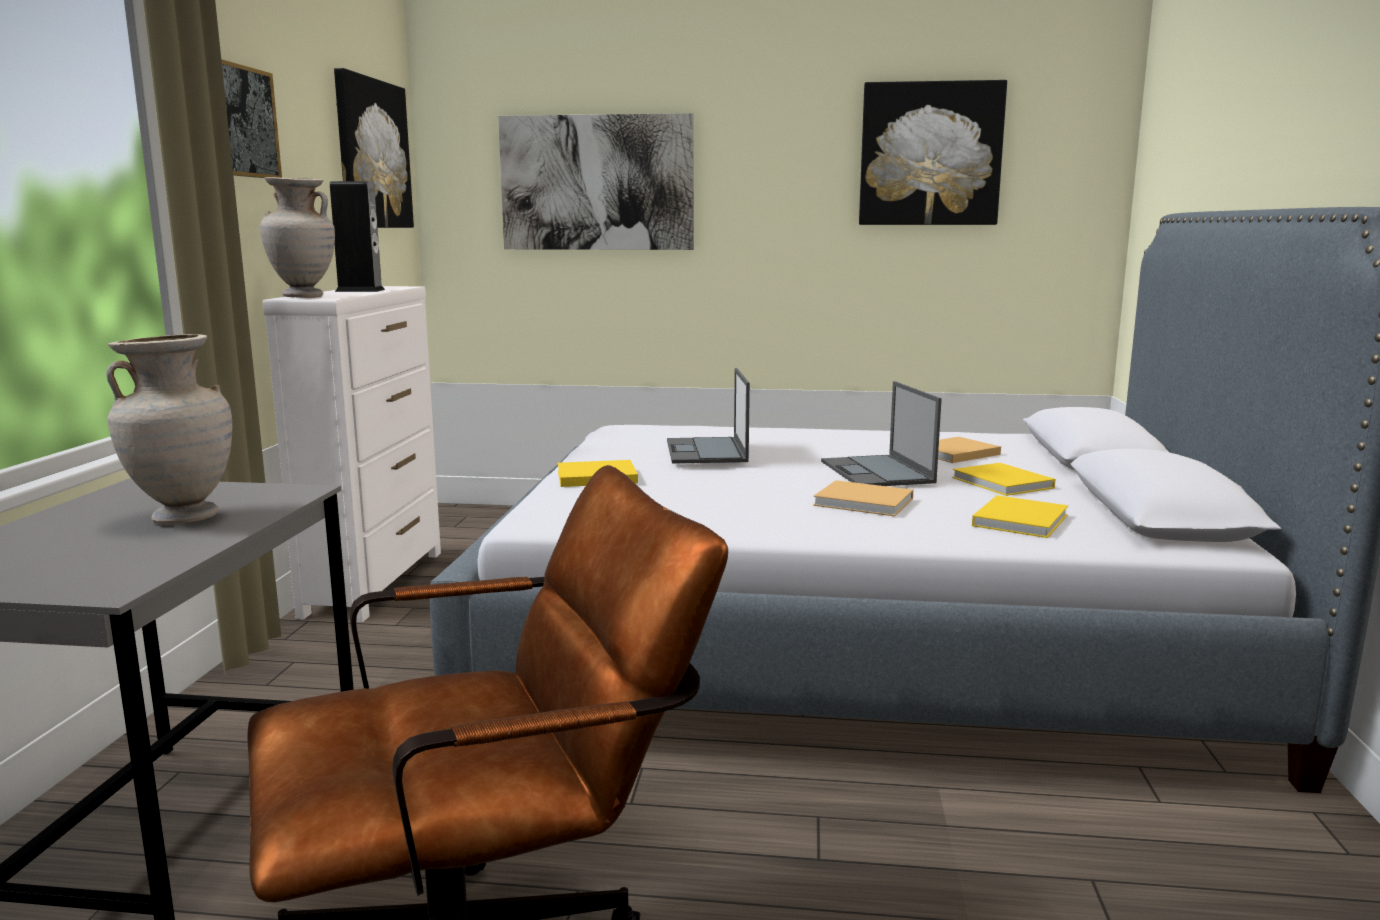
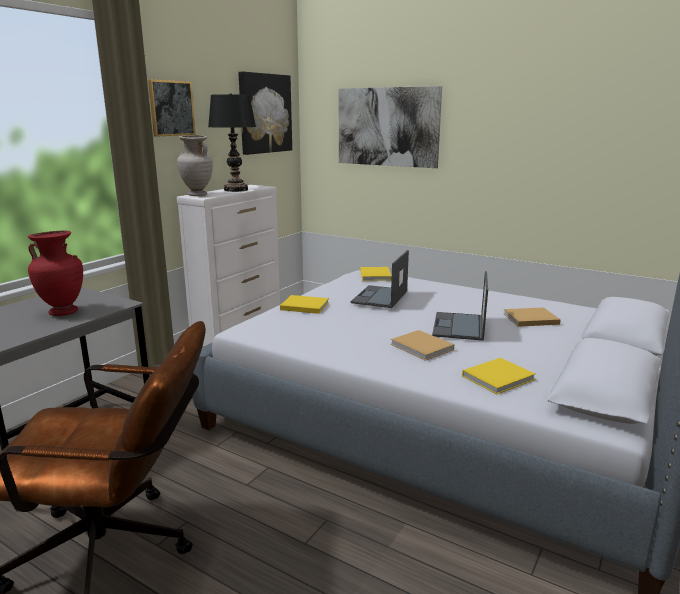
camera: 25 degrees right, 5 degrees up
(184, 518) = (63, 312): beige vase -> red vase
(360, 290) = (235, 190): speaker -> black table lamp
(930, 154) = (590, 112): picture -> none
(1004, 483) = (529, 347): yellow book -> yellow book (375, 275)

